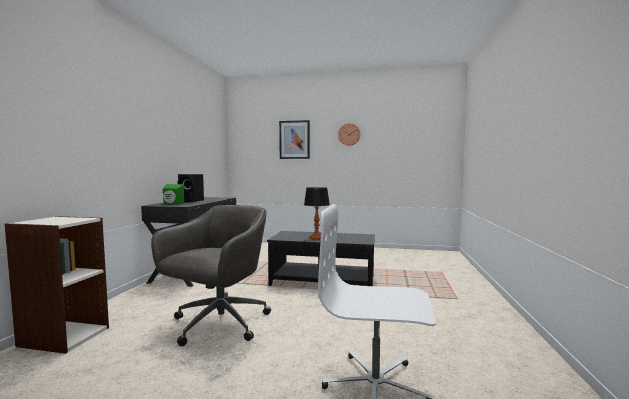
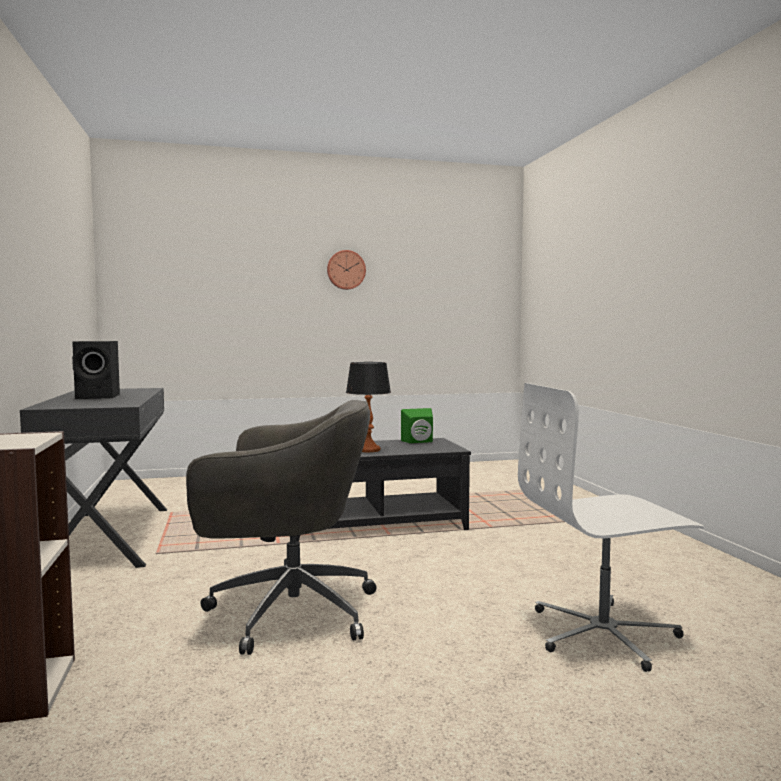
camera: 25 degrees left, 0 degrees up
(172, 204) = (79, 403): green speaker -> green speaker (419, 442)
(218, 324) = (287, 611): grey office chair -> grey office chair turned 90 degrees clockwise
(294, 139) = (243, 275): picture -> none

